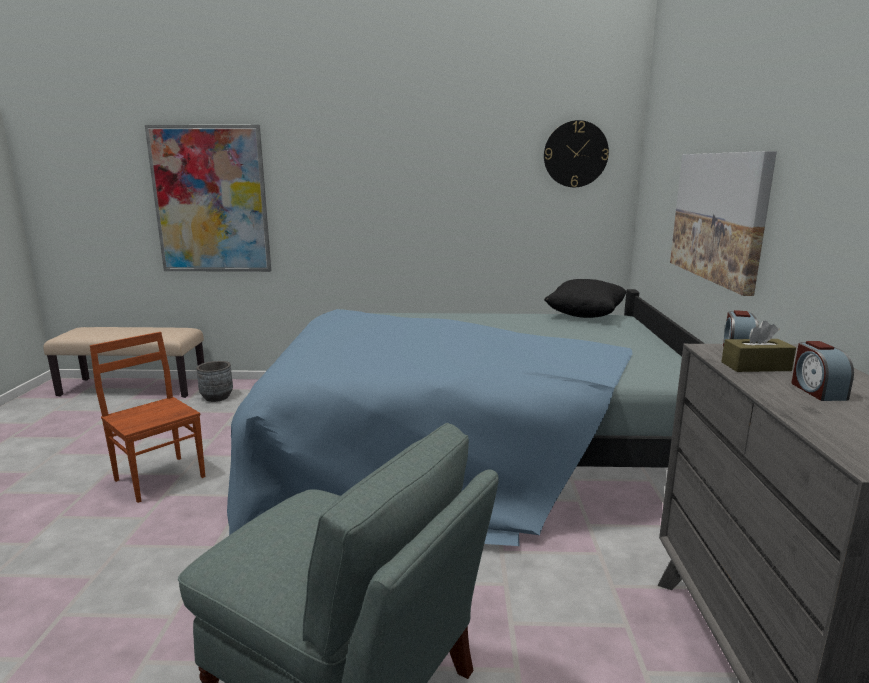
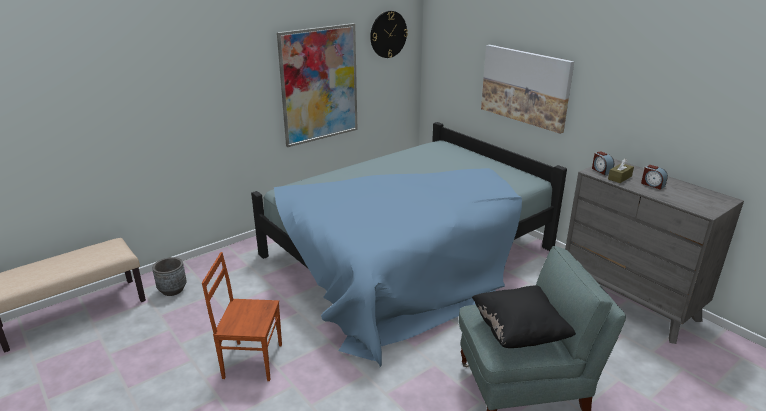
camera: 40 degrees left, 10 degrees up
(211, 200) = (117, 116): picture -> picture (319, 84)
(585, 315) = (425, 148): black pillow -> black pillow (519, 332)

